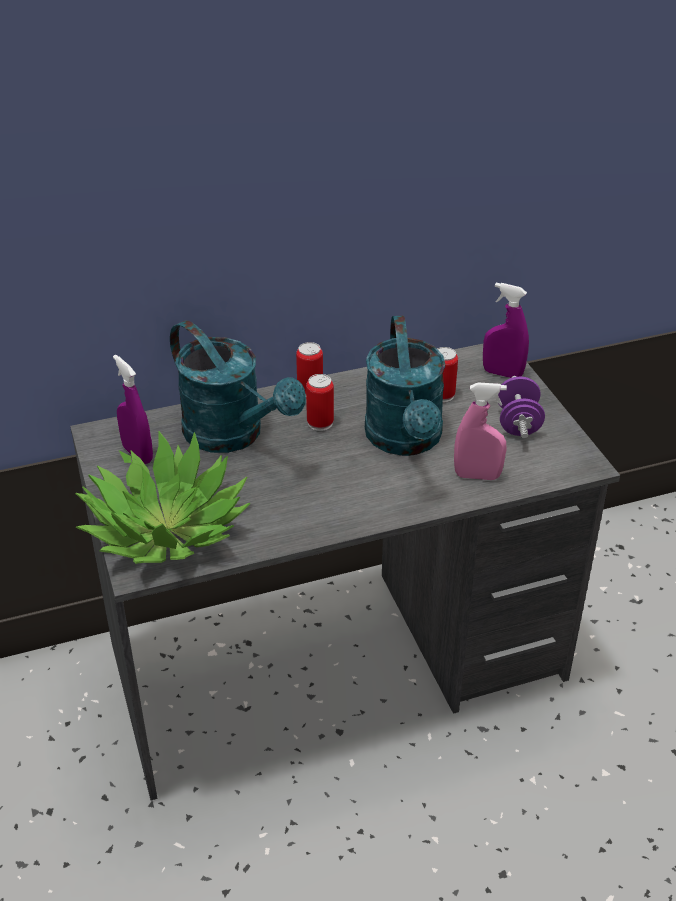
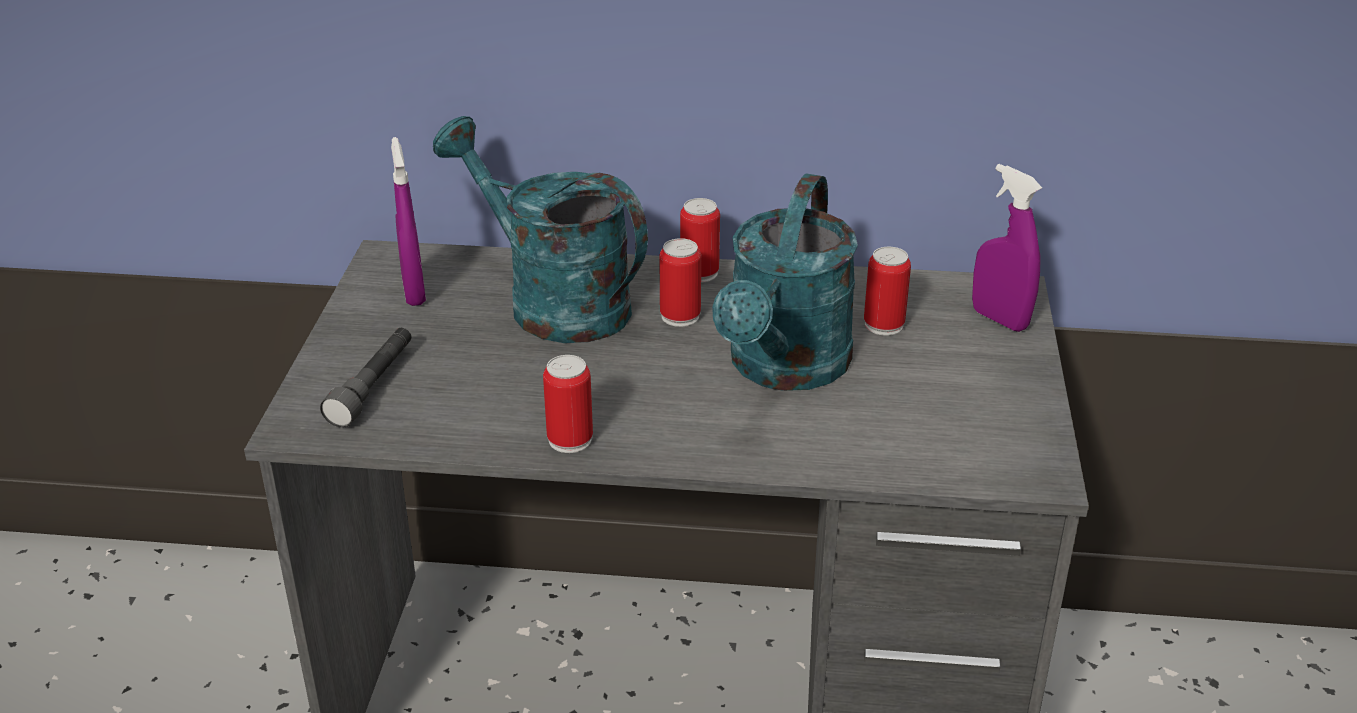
camera: 25 degrees right, 5 degrees down
(165, 528) = (373, 387): potted plant -> grey flashlight
(233, 435) = (552, 301): turquoise watering can -> turquoise watering can turned 150 degrees clockwise
(316, 524) = (570, 439): none -> can
(477, 476) = (854, 443): pink spray bottle -> none
(518, 423) = (972, 390): purple dumbbell -> none

